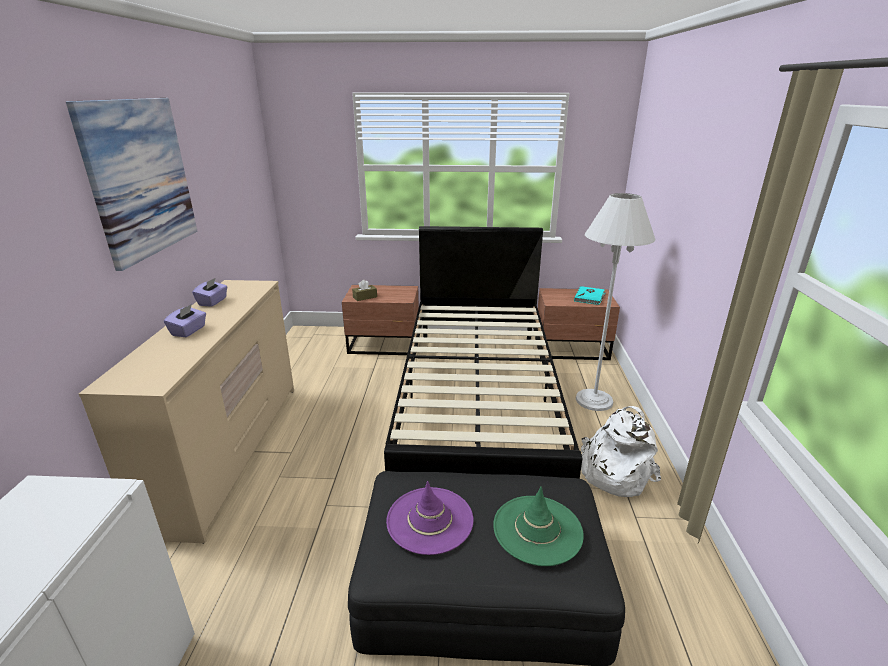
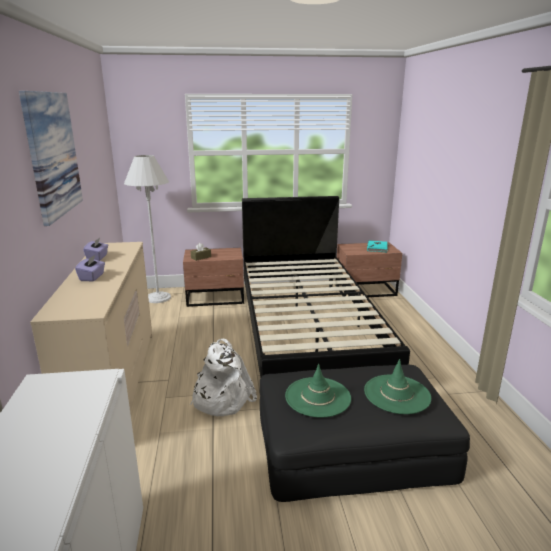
camera: 10 degrees left, 5 degrees down
(430, 520) = (318, 397): purple hat -> green hat
(594, 400) = (394, 323): white floor lamp -> white floor lamp (158, 298)
(613, 472) = (423, 368): white backpack -> white backpack (220, 398)

